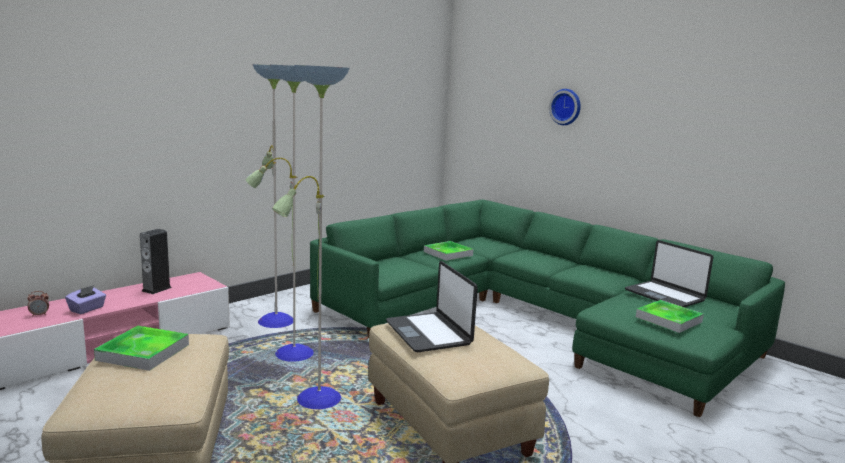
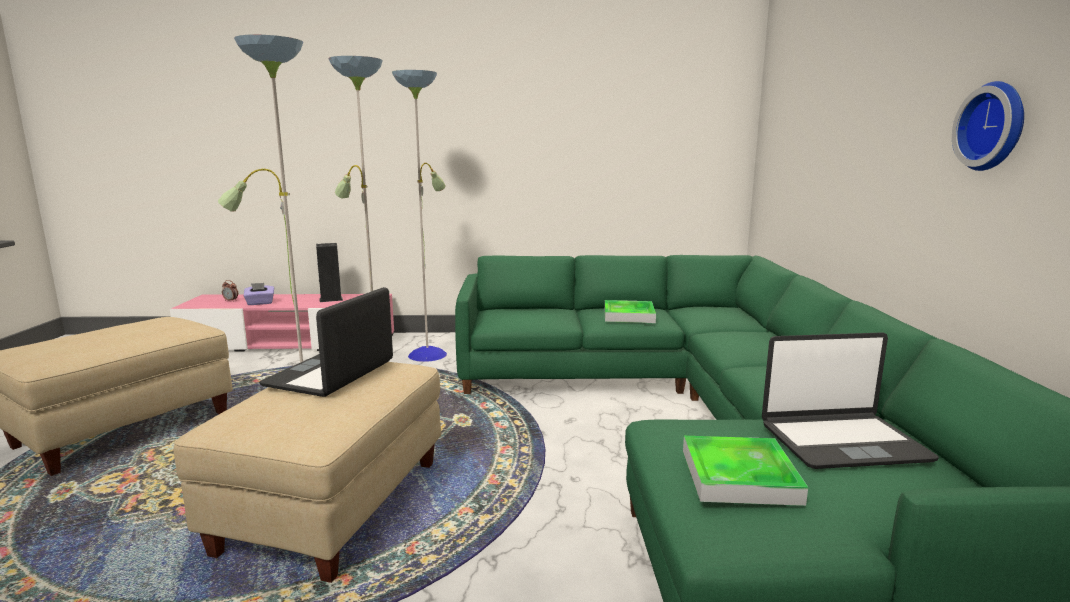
camera: 45 degrees right, 0 degrees up
(143, 352) = (136, 326): tray -> none
(566, 107) = (860, 99): wall clock -> wall clock (994, 126)
(665, 295) = (842, 441): laptop -> laptop turned 105 degrees counterclockwise

